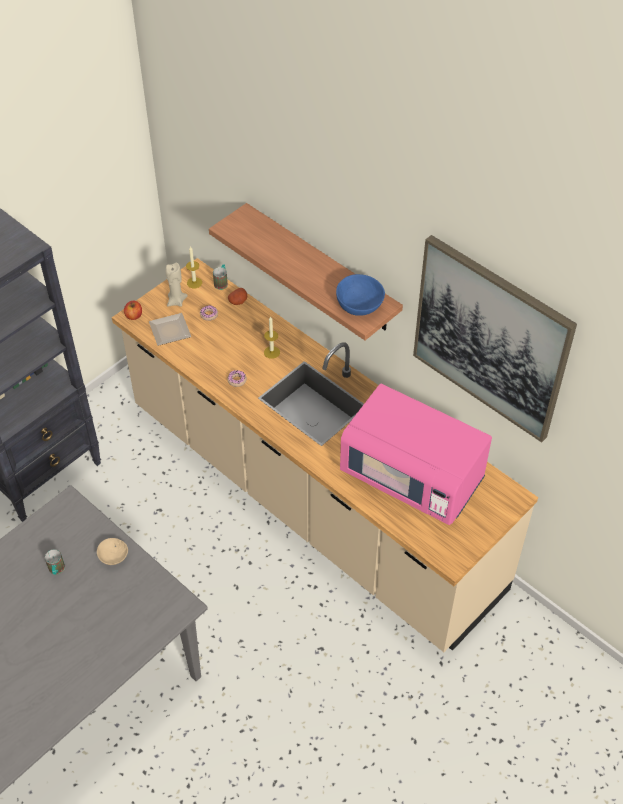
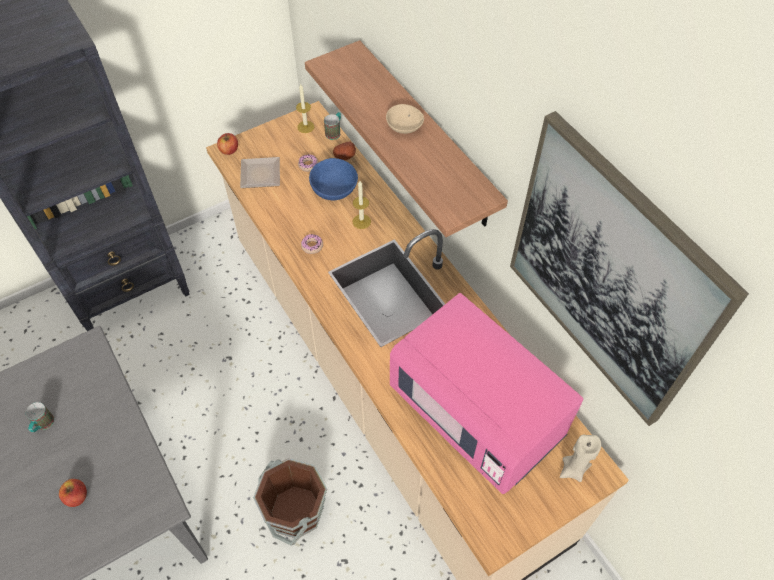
camera: 15 degrees right, 5 degrees up
(109, 615) = (77, 496): none -> apple
(112, 556) = (109, 423): beige bowl -> beige bowl (403, 126)
(176, 301) = (279, 143): beige candle -> beige candle (573, 469)
(264, 621) = (294, 511): none -> brown bucket
(358, 305) = (450, 190): blue bowl -> blue bowl (333, 189)

